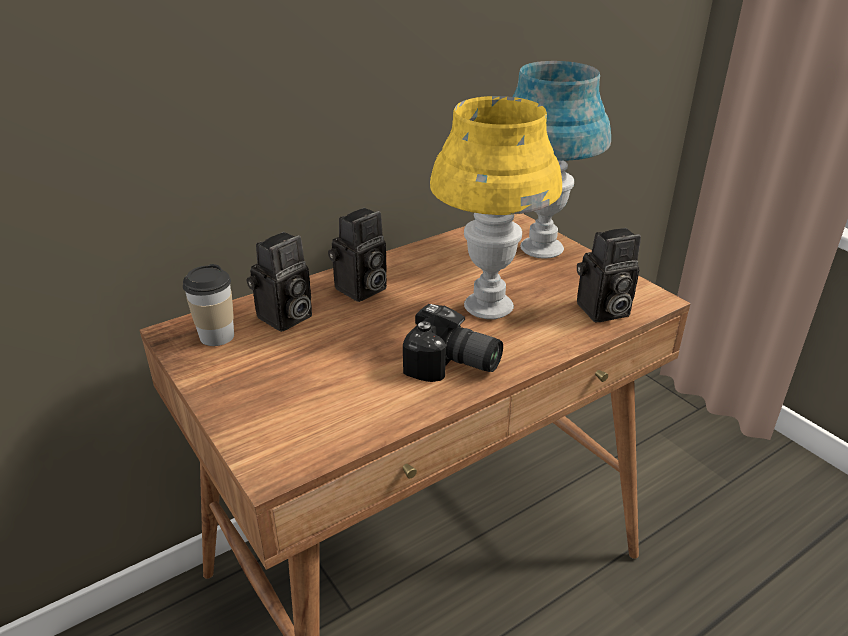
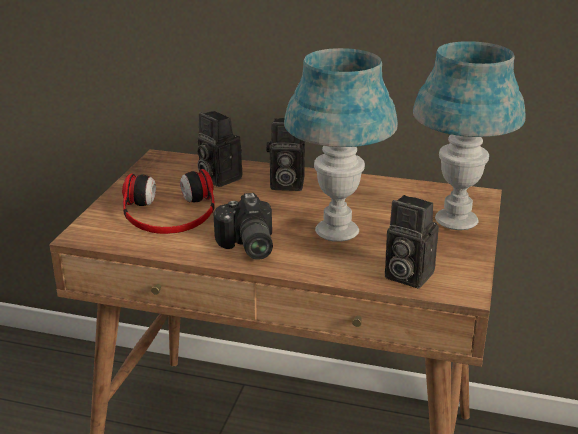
camera: 50 degrees right, 5 degrees down
(217, 336) = (172, 169): cup -> none
(285, 319) = (217, 178): camera -> camera turned 45 degrees clockwise
(315, 382) = (169, 213): none -> headphones
(488, 307) = (336, 231): yellow table lamp -> blue table lamp

